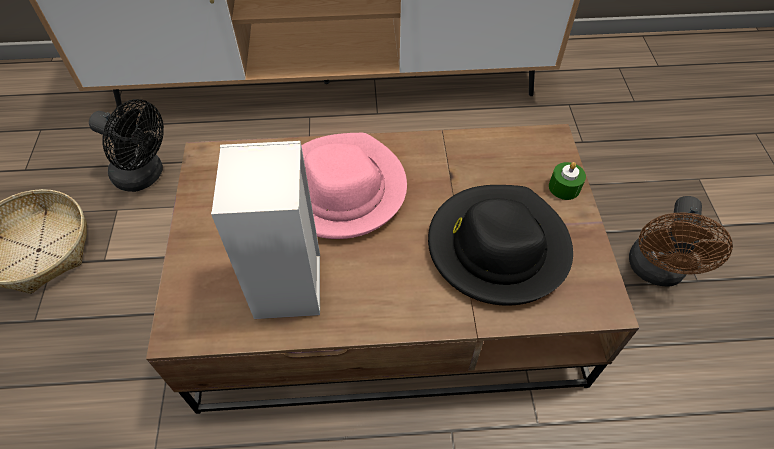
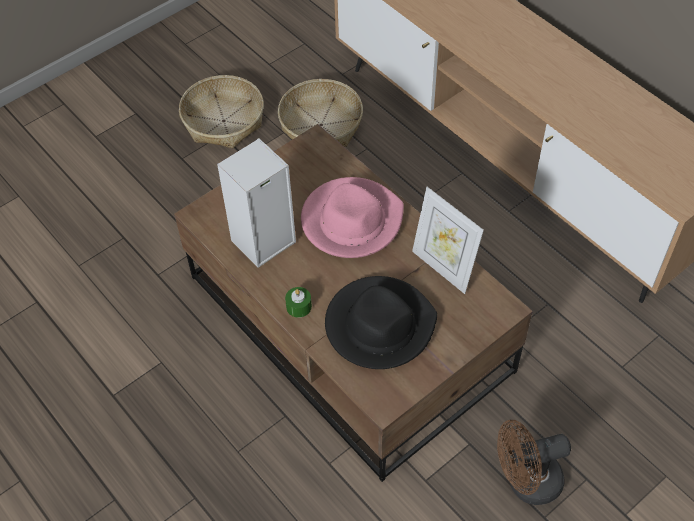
camera: 55 degrees right, 0 degrees up
(145, 176) = (321, 125): black fan -> basket
(466, 154) = (443, 268): none -> picture frame
(564, 187) = (464, 337): green candle -> green candle (299, 306)

